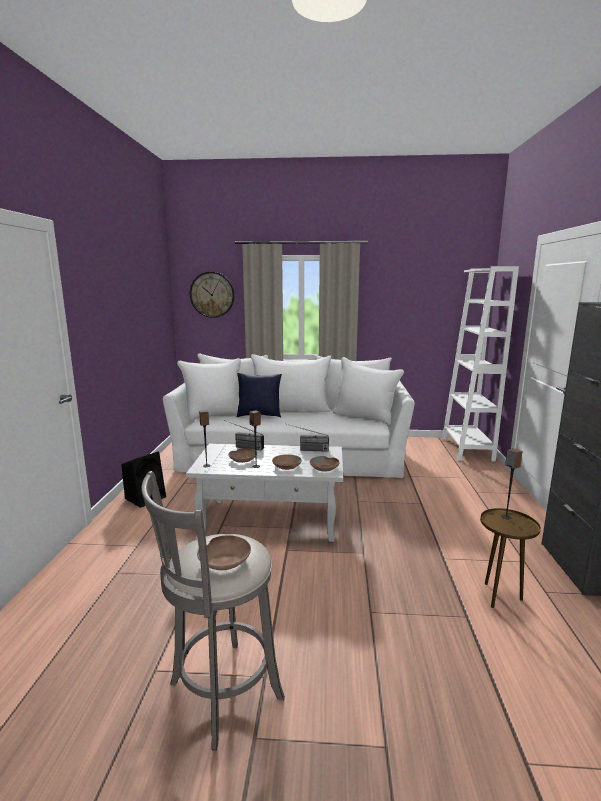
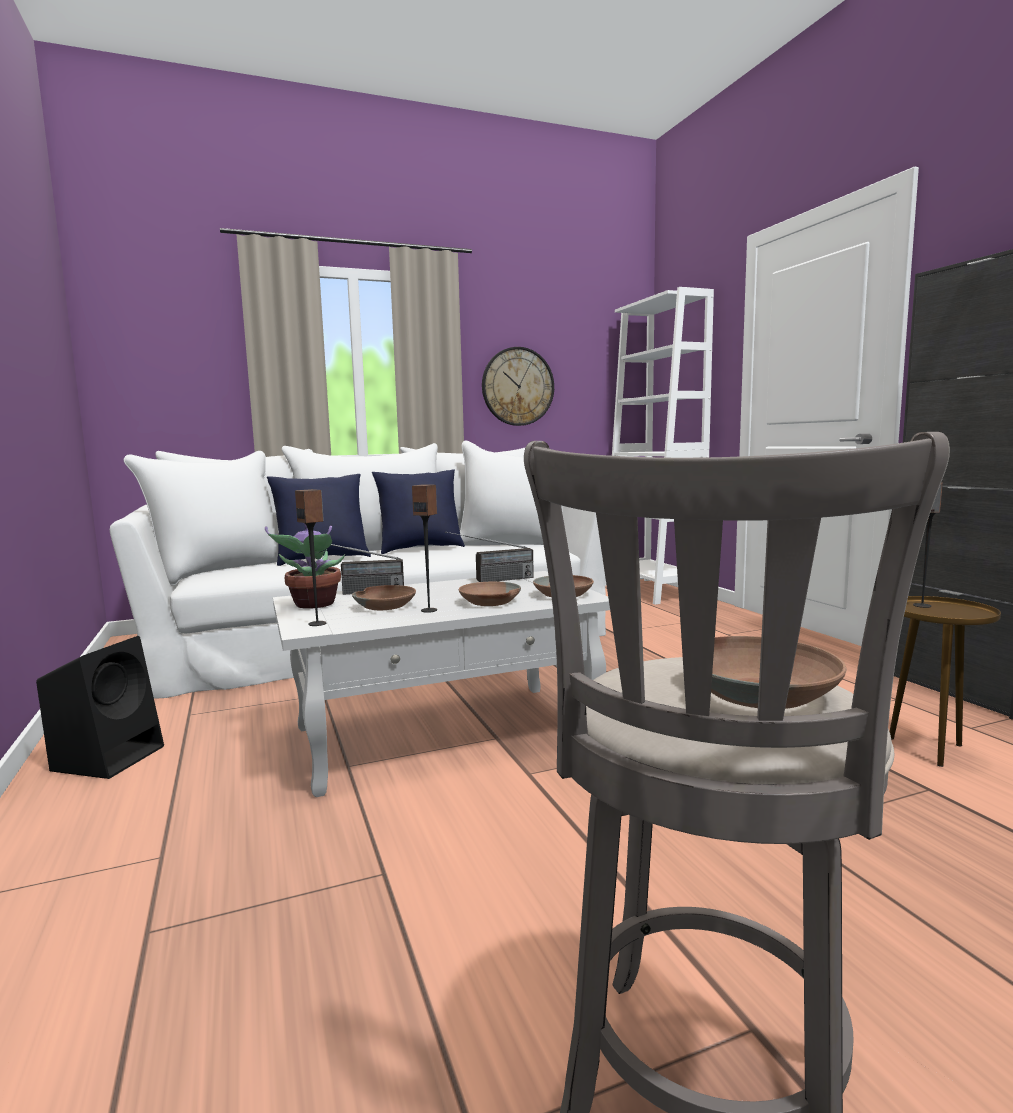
camera: 25 degrees left, 5 degrees down
(212, 294) = (170, 337): wall clock -> wall clock (517, 386)
(217, 452) = (313, 605): none -> potted plant
(311, 414) = (420, 549): none -> blue pillow

